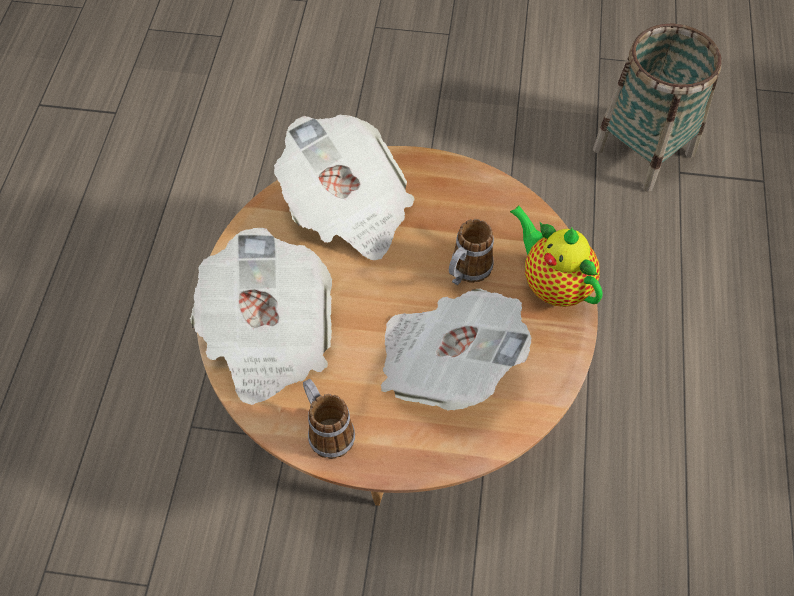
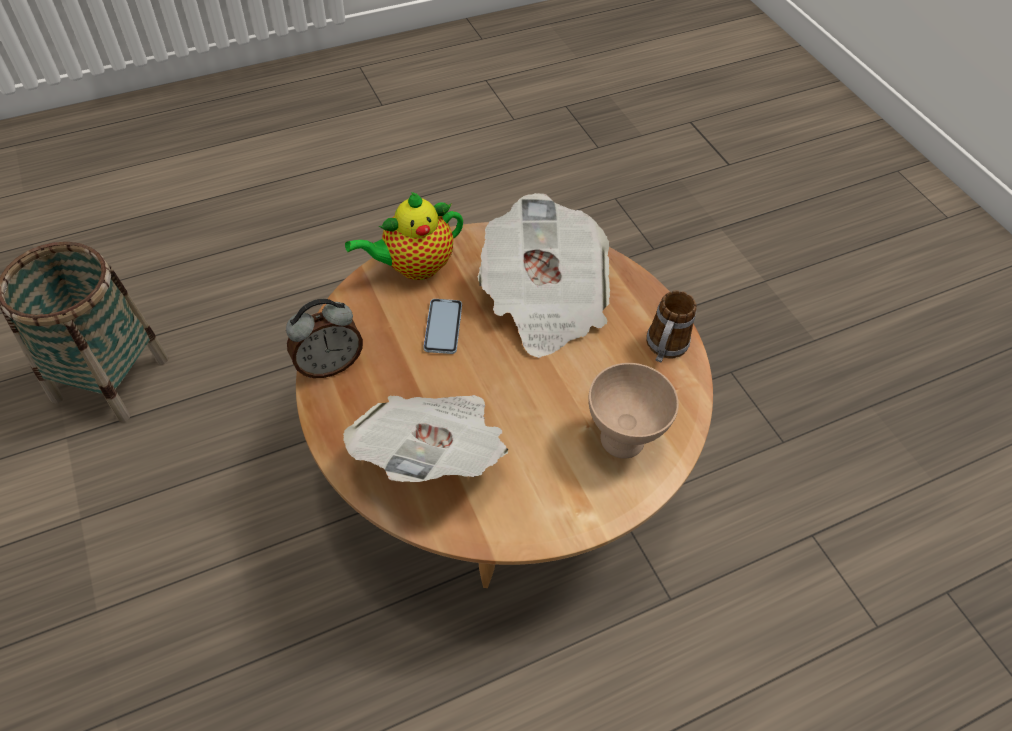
camera: 125 degrees left, 5 degrees down
(267, 337) = (622, 438): newspaper -> beige bowl
(466, 272) = (443, 327): mug -> phone
(476, 182) = (329, 365): none -> alarm clock
(553, 284) = (413, 267): teapot -> teapot turned 45 degrees clockwise

